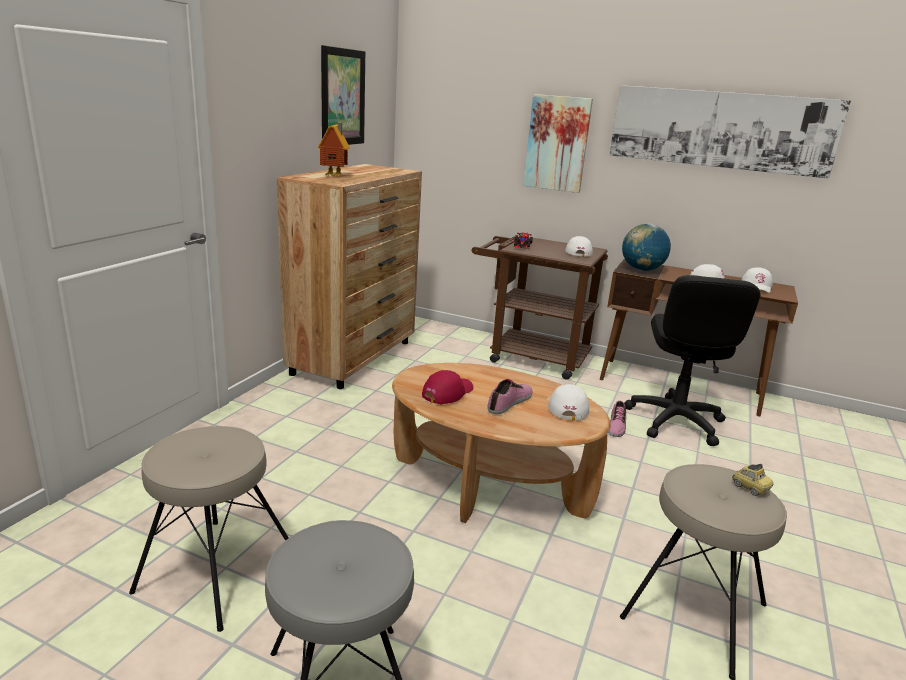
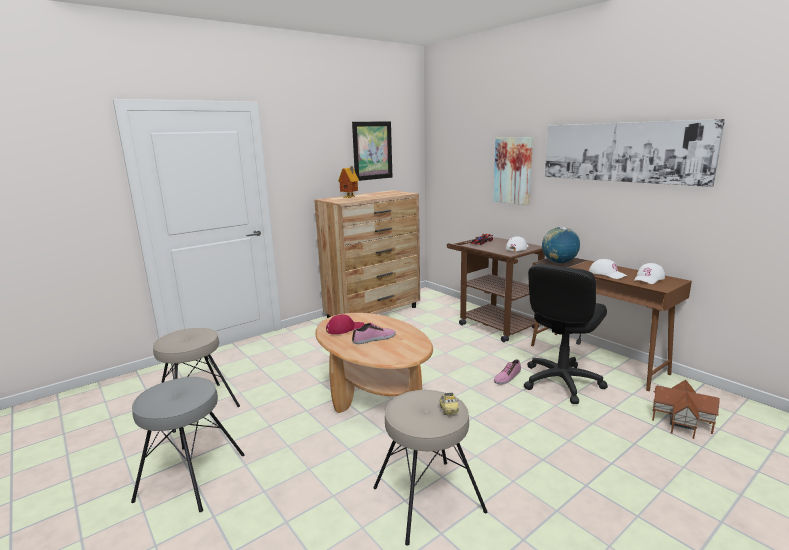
camera: 30 degrees right, 5 degrees down
(567, 406) = (408, 346): white cap -> none
(818, 445) = (682, 422): none -> toy house

